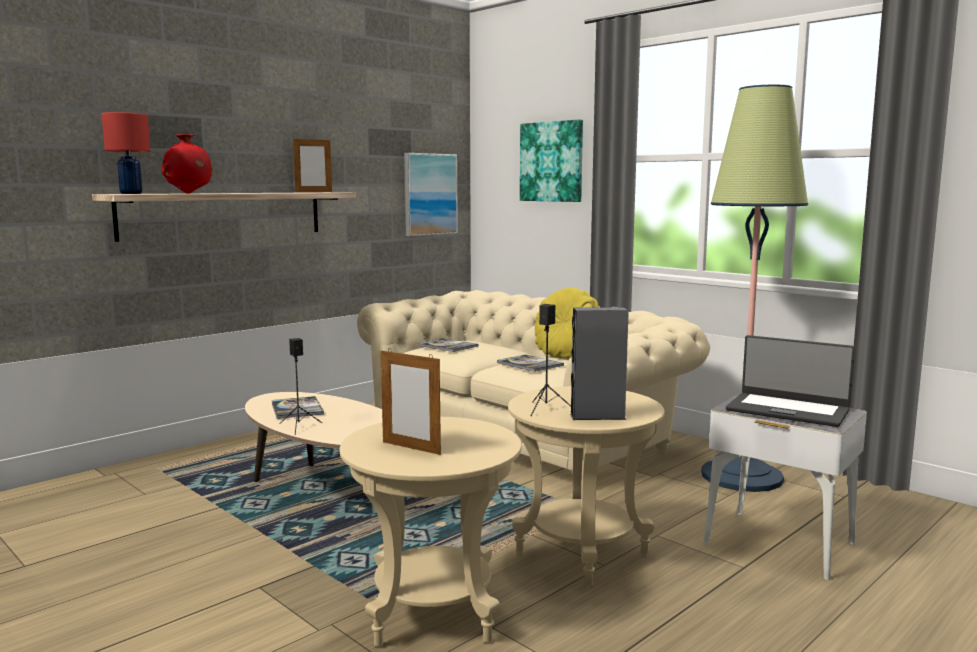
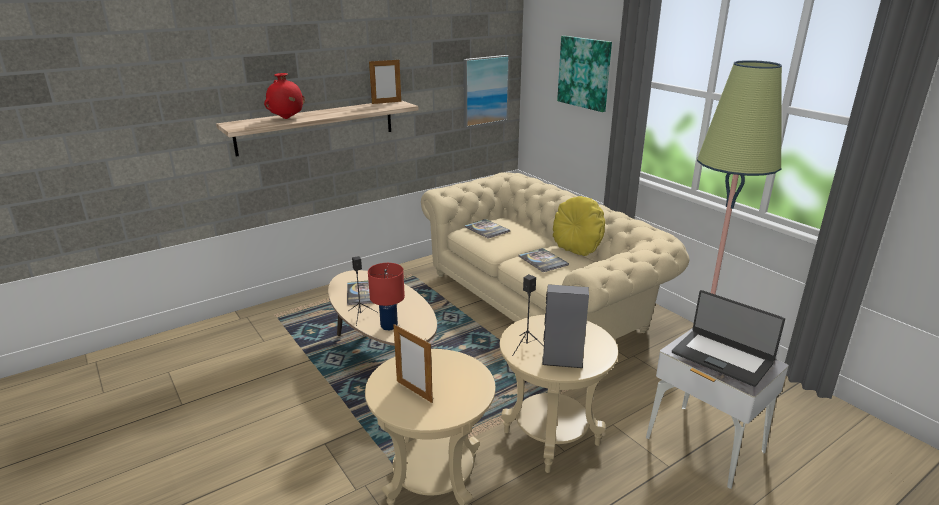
camera: 10 degrees right, 15 degrees up
(130, 193) = (242, 125): red table lamp -> red table lamp (388, 326)

